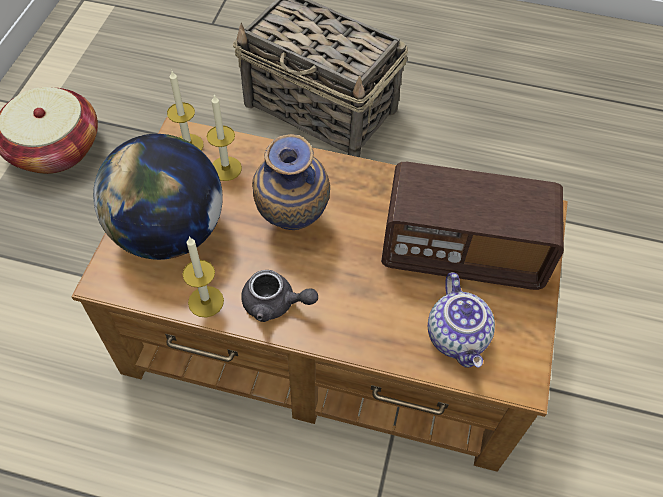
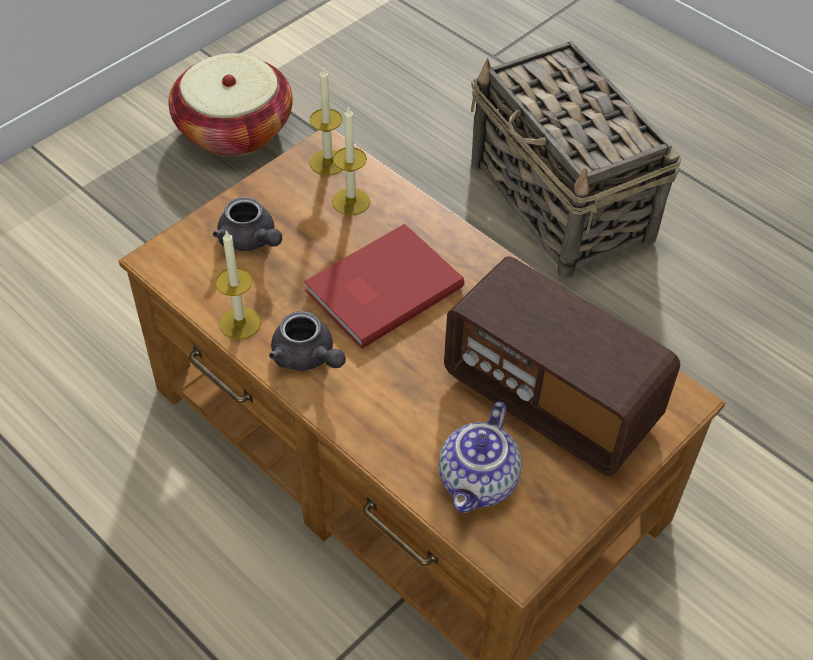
camera: 30 degrees right, 5 degrees down
(170, 232) = (250, 241): globe -> grey teapot
(291, 225) = (380, 287): vase -> red book

